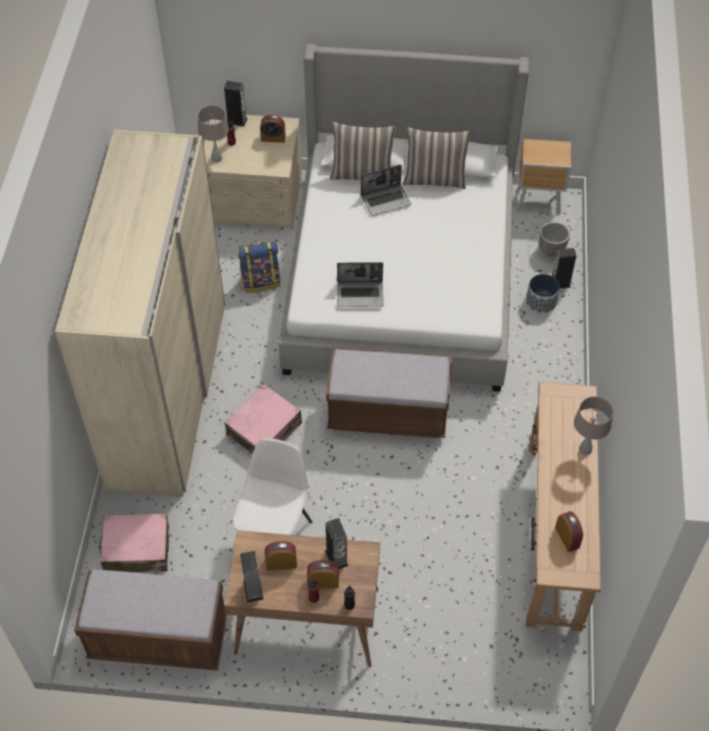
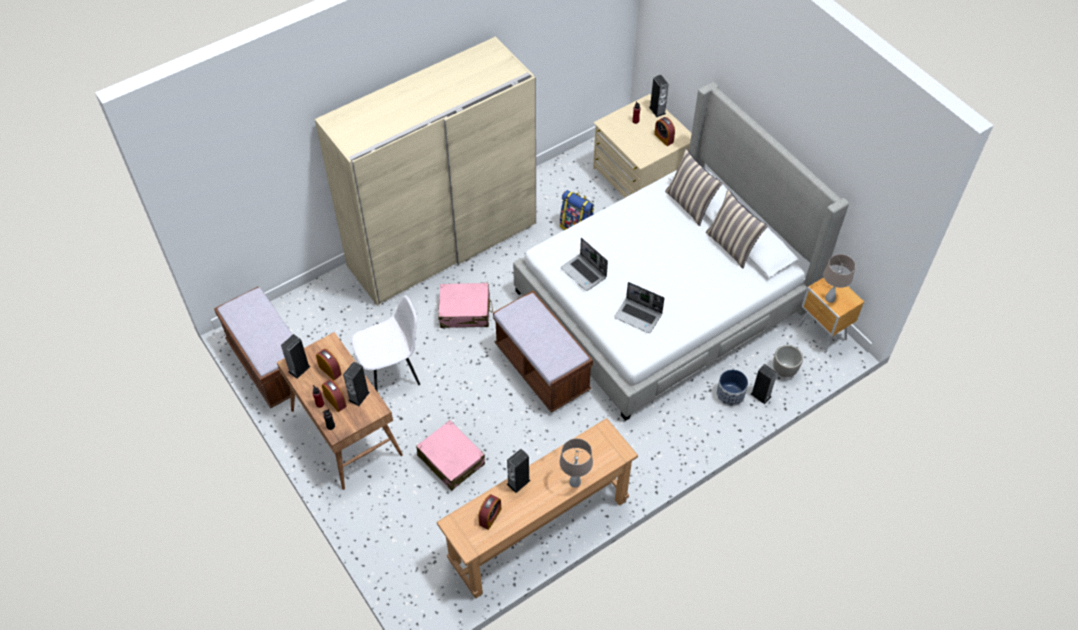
camera: 50 degrees right, 0 degrees up
(136, 549) = (320, 310): pink suitcase -> pink suitcase (451, 460)
(216, 158) = (614, 123): beige table lamp -> beige table lamp (830, 298)
(386, 200) = (681, 232): laptop -> laptop (638, 316)
(549, 491) = (518, 482): none -> speaker

